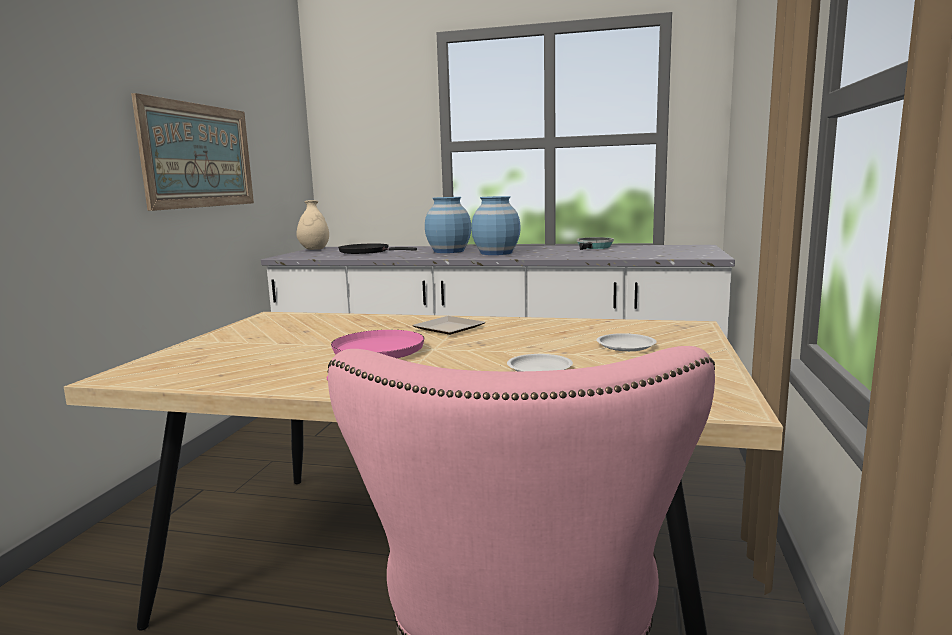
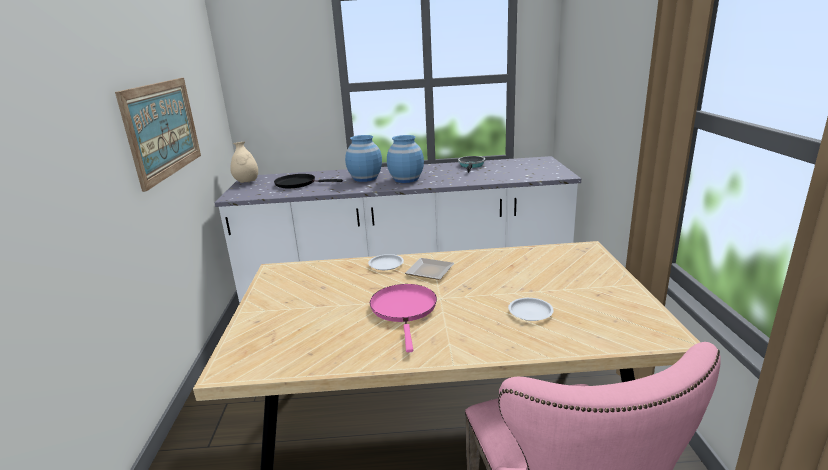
camera: 15 degrees left, 10 degrees up
(625, 346) = (564, 278): white plate -> white plate (386, 264)

